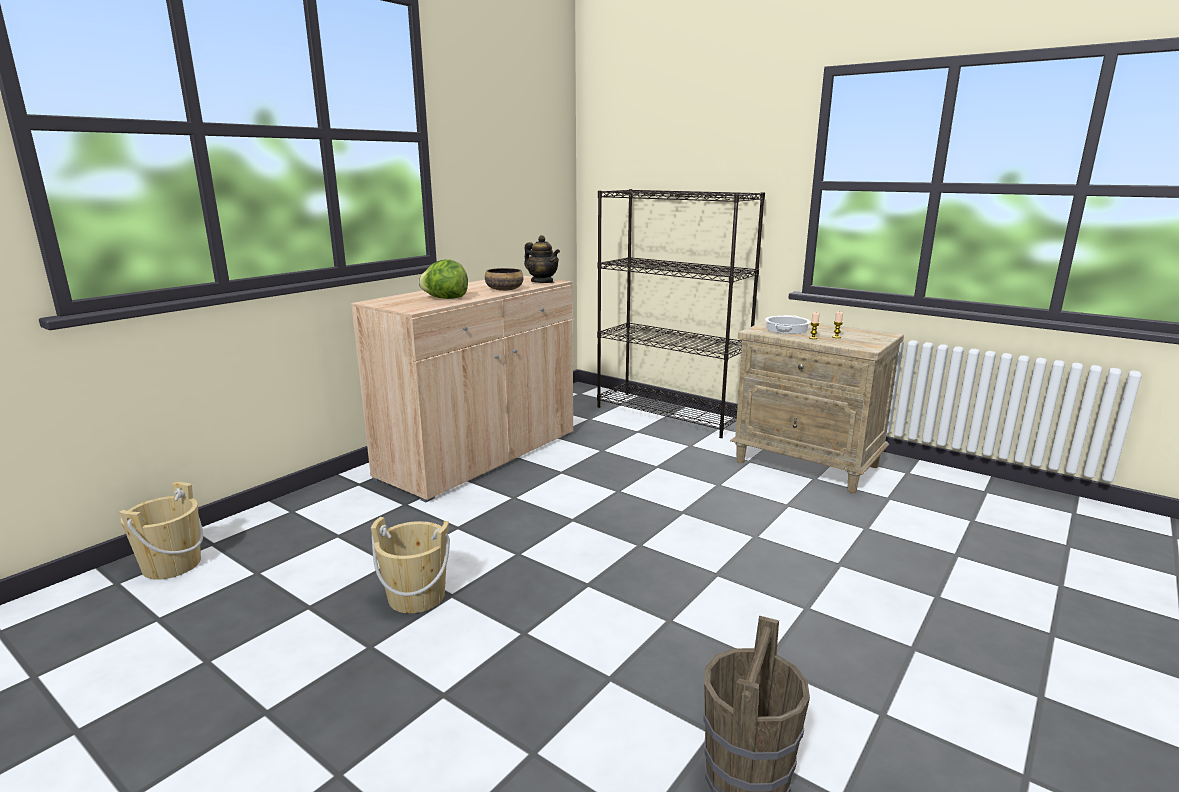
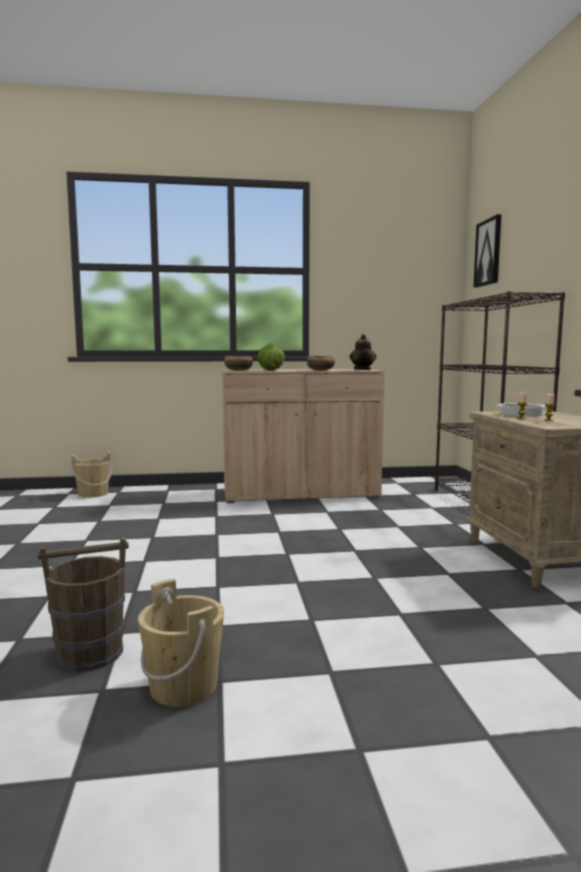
camera: 45 degrees right, 10 degrees down
(410, 306) = (238, 370): none -> bowl
(416, 596) = (139, 532): beige bucket -> beige bucket (183, 686)
(624, 124) = (488, 252): none -> picture

